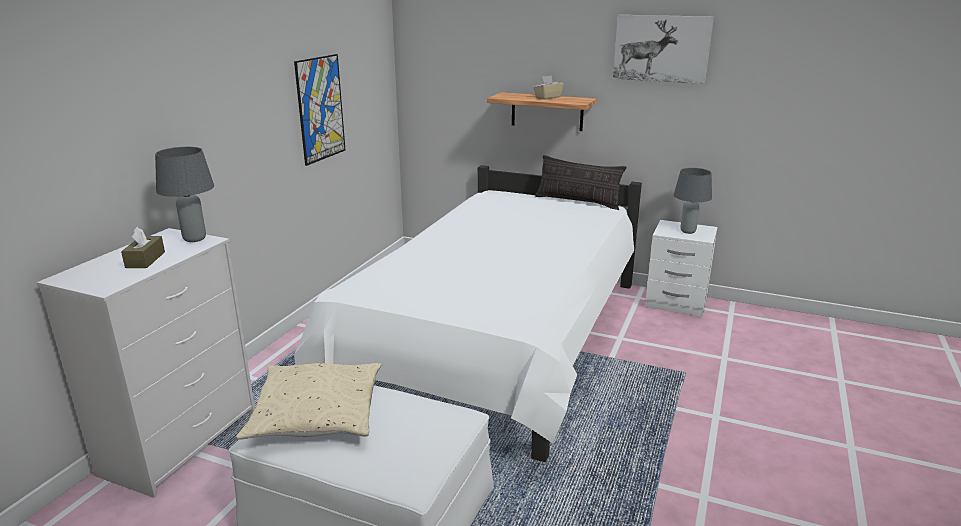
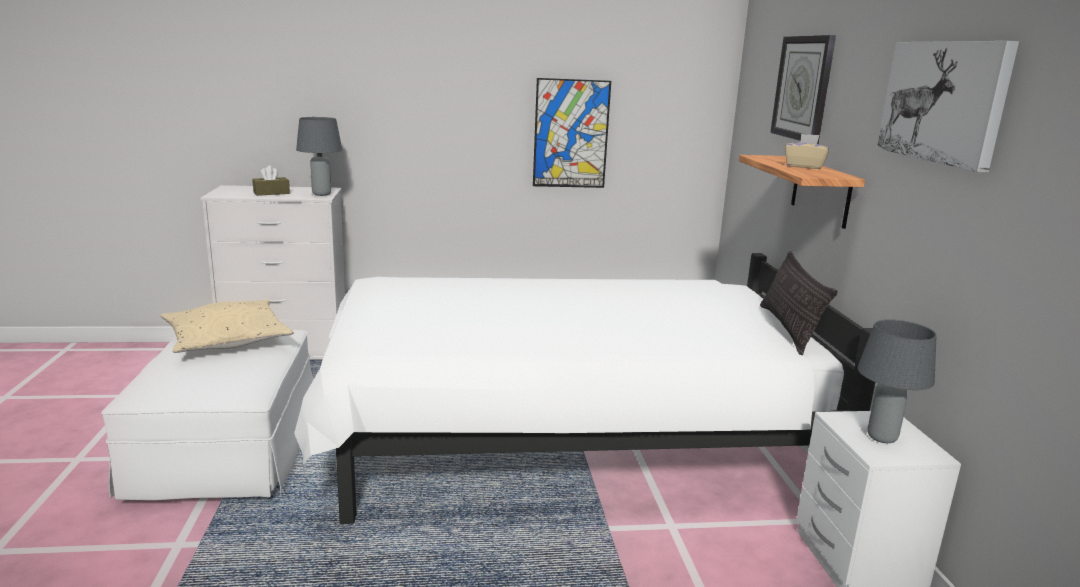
camera: 60 degrees right, 5 degrees down
(504, 44) = (803, 88): none -> wall clock

